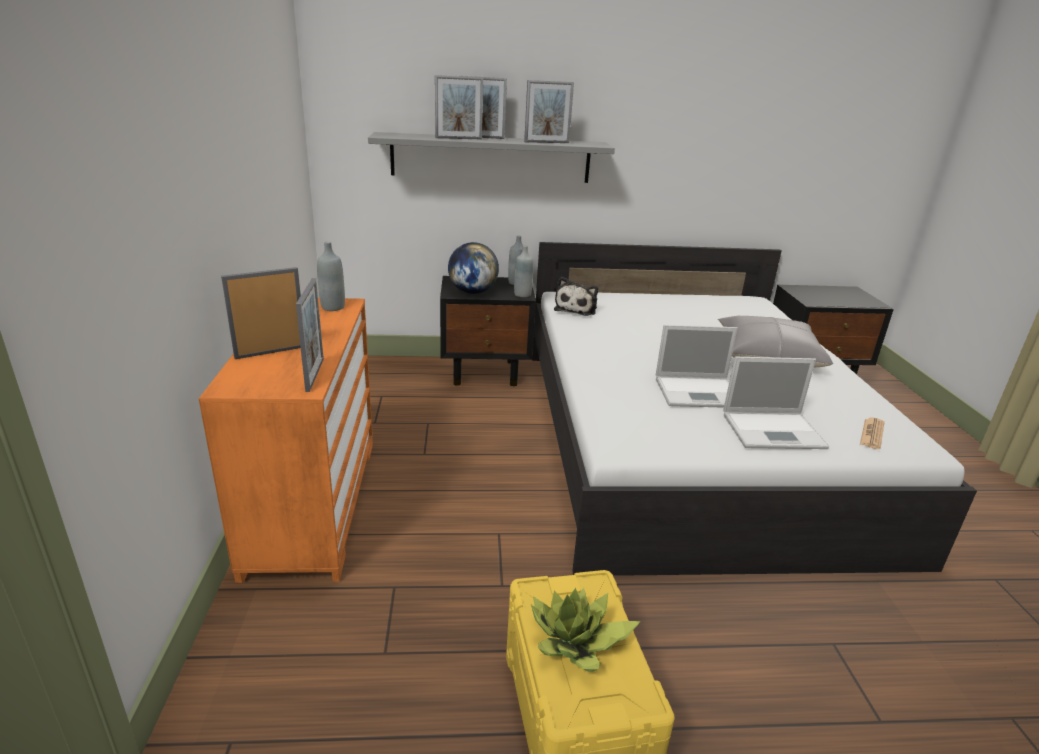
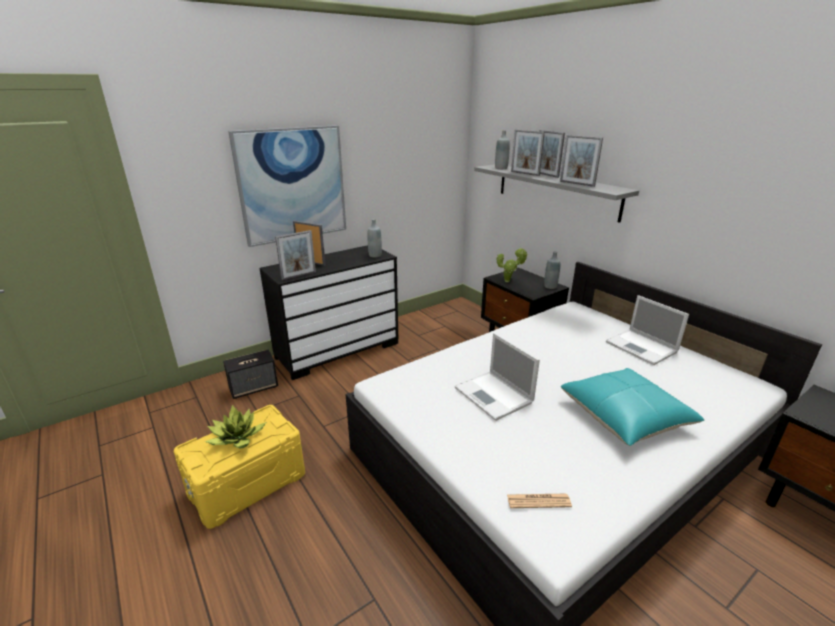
camera: 60 degrees right, 0 degrees up
(195, 200) = (292, 185): none -> picture
(303, 637) = (254, 387): none -> speaker
(312, 503) = (338, 350): orange dresser -> black dresser
(472, 292) = (509, 281): globe -> potted plant
(522, 294) = (534, 294): grey bottle -> grey bottle (501, 168)
(577, 309) = (560, 318): plush toy -> none
(768, 355) = (625, 416): grey pillow -> turquoise pillow
(774, 430) = (475, 442): laptop -> laptop (642, 347)

